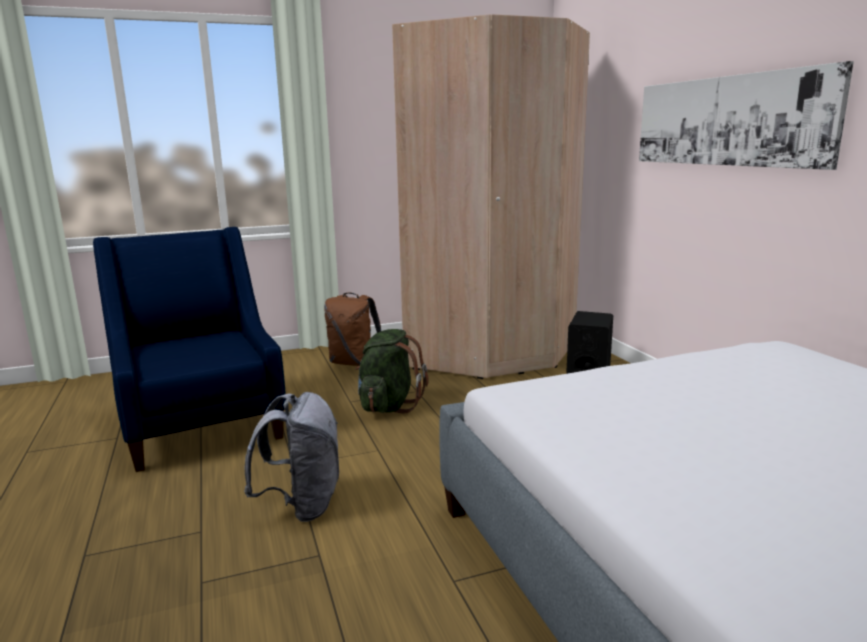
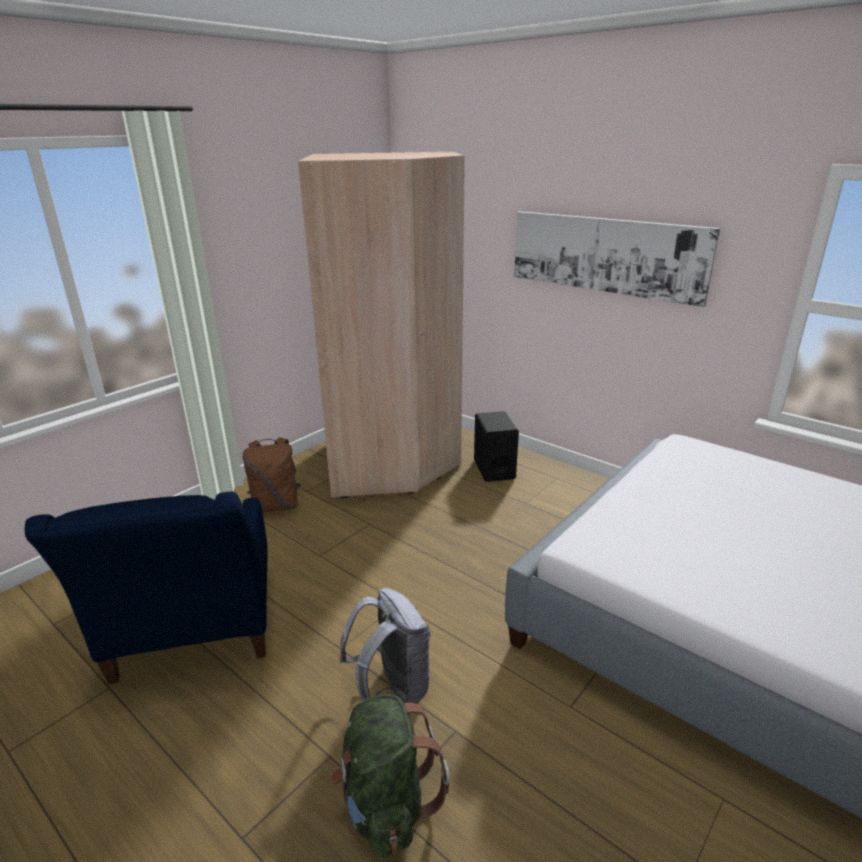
camera: 30 degrees left, 10 degrees up
(202, 425) = (194, 635): blue armchair -> blue armchair turned 135 degrees counterclockwise
(388, 406) = (360, 549): green backpack -> green backpack (387, 803)

